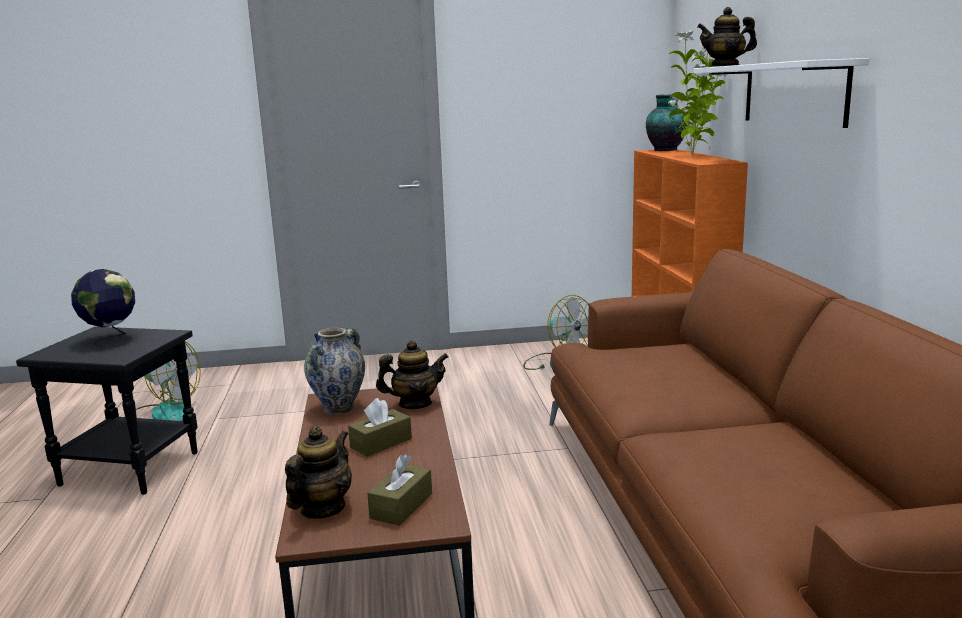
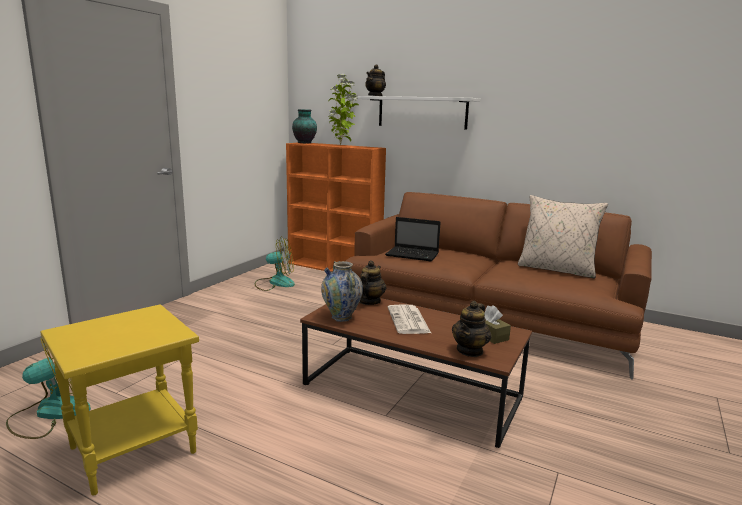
camera: 55 degrees left, 0 degrees up
(111, 340) = (112, 330): globe -> none
(132, 468) = (134, 448): black side table -> yellow side table
(322, 509) = (470, 350): teapot -> teapot turned 120 degrees counterclockwise
(381, 443) = (409, 320): brown tissue box -> newspaper
(635, 363) = (413, 255): none -> laptop
(824, 473) = (556, 269): none -> beige pillow

